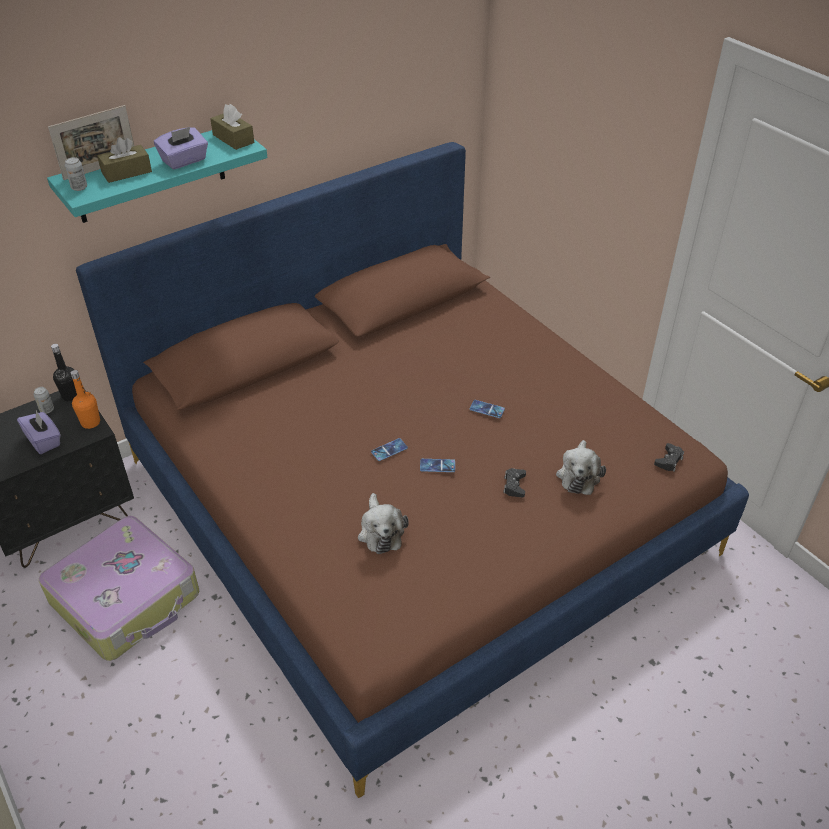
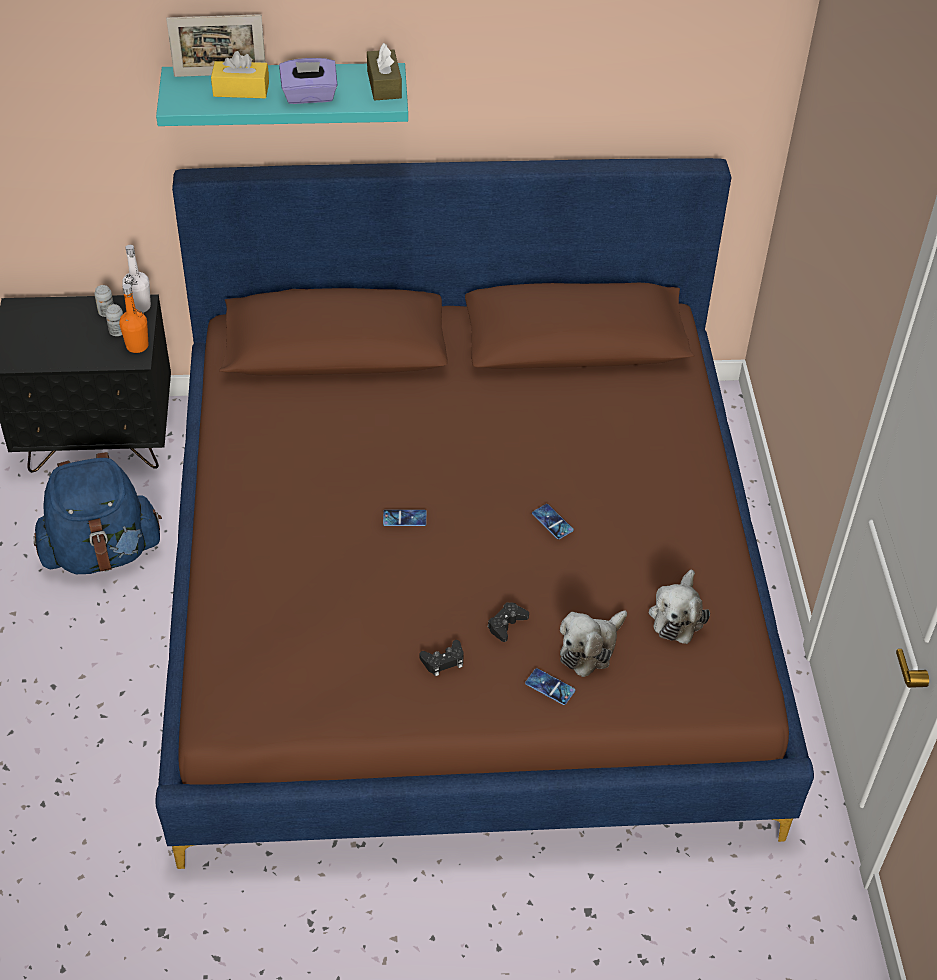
camera: 30 degrees right, 5 degrees up
(44, 441) = (81, 346): purple tissue box -> none
(71, 396) = (139, 306): black bottle -> white bottle
(79, 187) = (181, 92): can -> can (117, 332)
(126, 172) = (241, 89): brown tissue box -> yellow tissue box
(127, 598) = (102, 552): suitcase -> blue backpack
(380, 531) = (322, 603): plush toy -> plush toy (677, 615)
(437, 466) = (440, 561): phone -> phone (550, 687)
(669, 460) = (712, 684): black game controller -> black game controller (443, 661)

